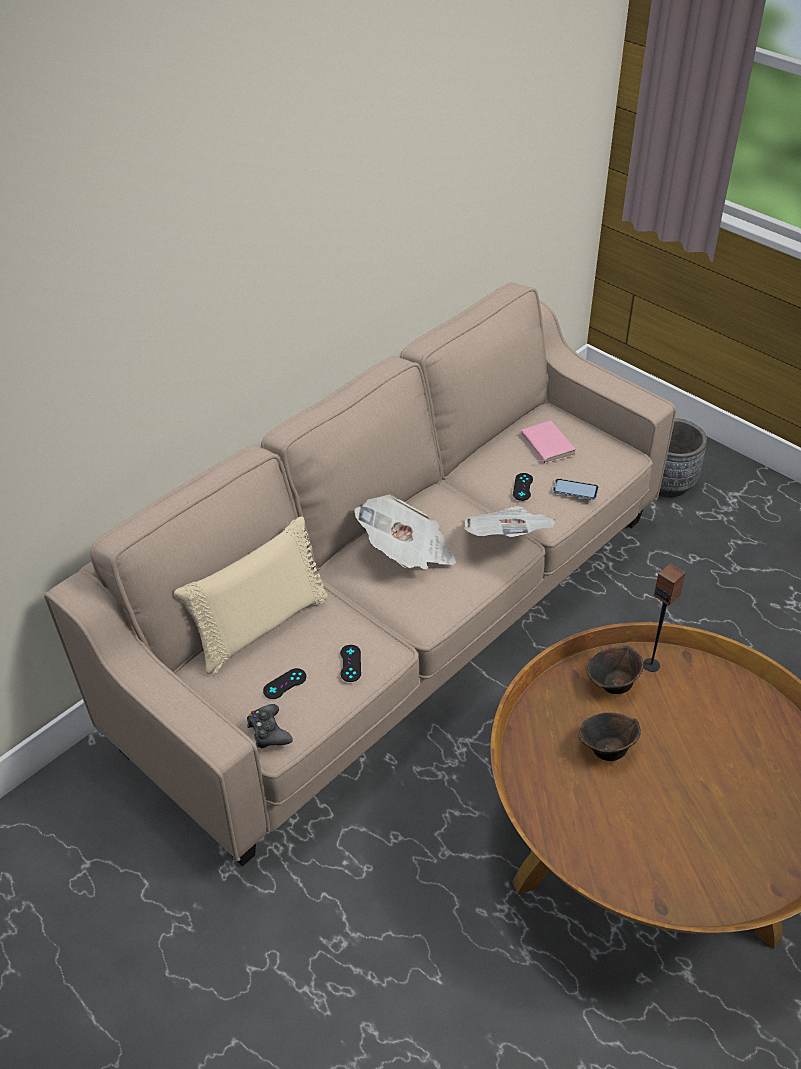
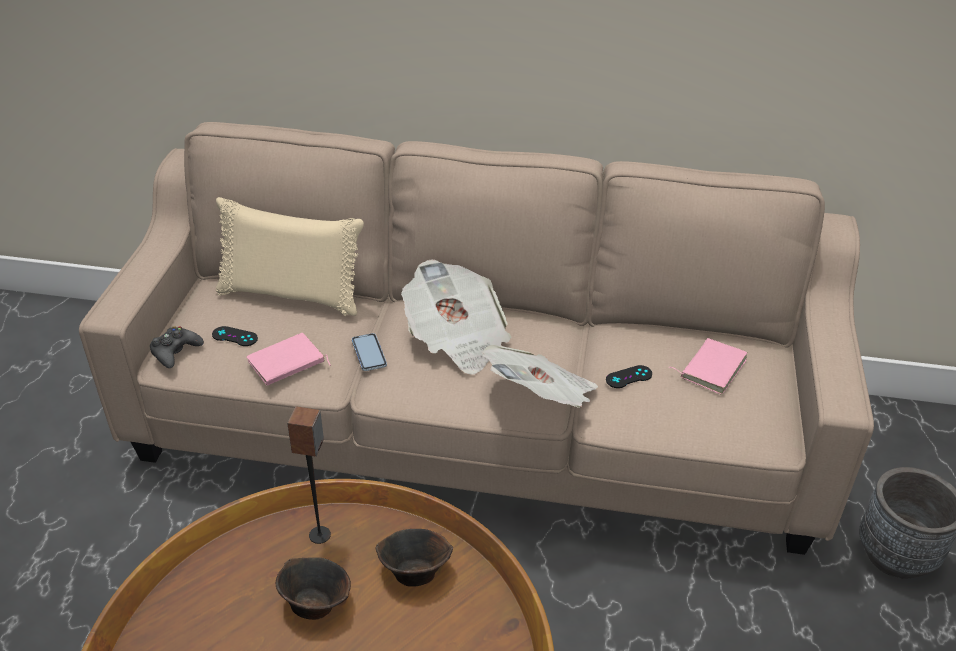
camera: 55 degrees right, 5 degrees down
(350, 663) = (287, 364): black game controller -> pink book
(575, 490) = (668, 417): phone -> phone (369, 353)
(651, 665) = (470, 596): speaker -> speaker (320, 535)

